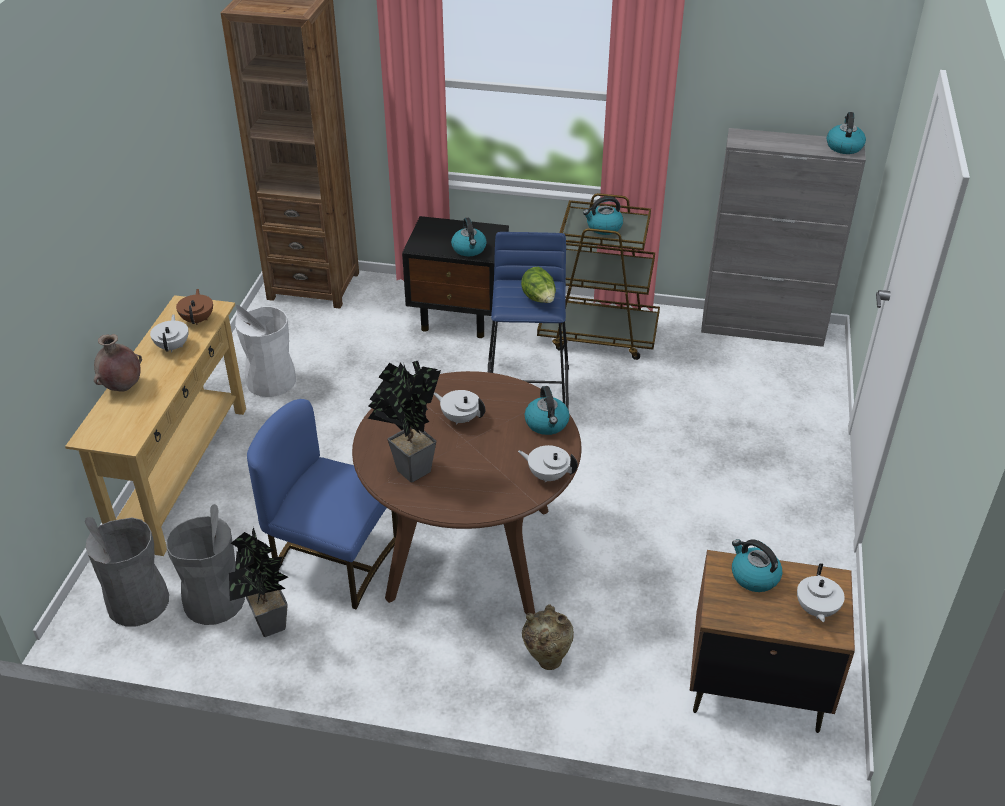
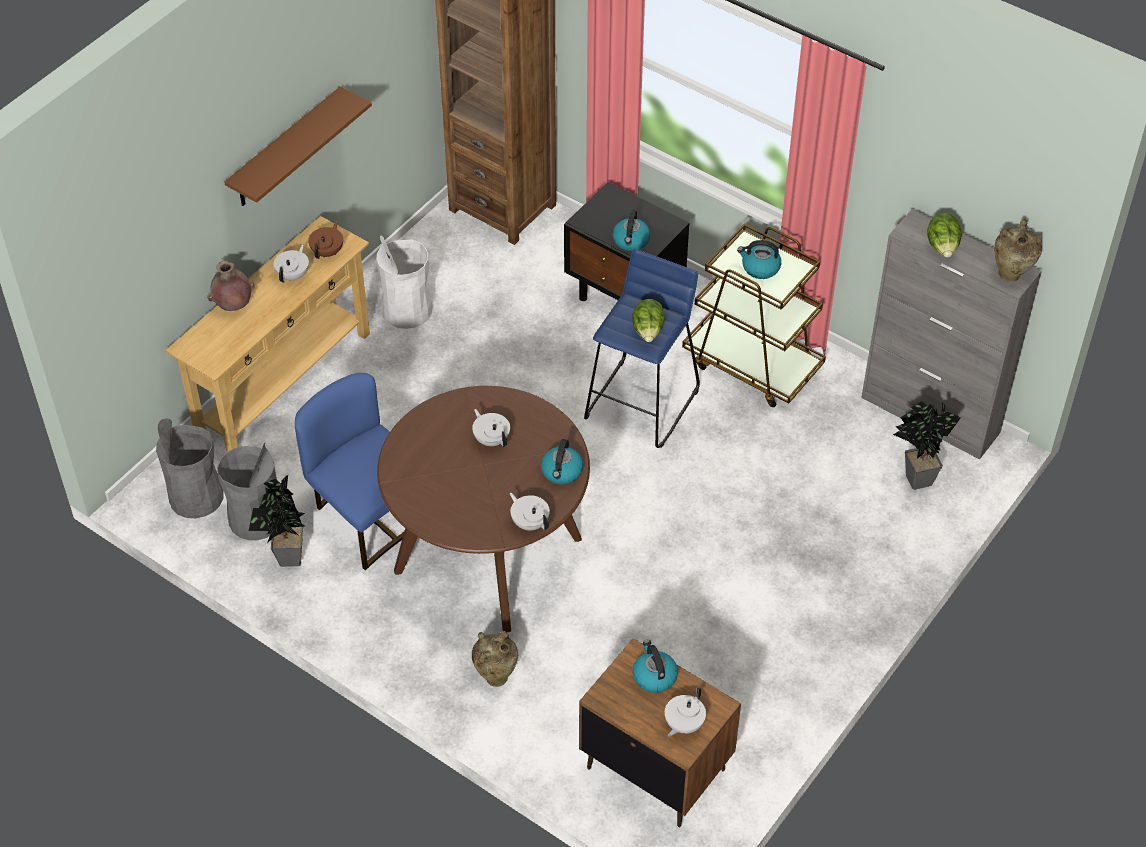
camera: 25 degrees right, 10 degrees up
(133, 214) = (285, 149): none -> brown shelf
(408, 471) = (418, 476): potted plant -> potted plant (914, 479)
(776, 144) = (942, 247): none -> lettuce
(844, 146) = (1011, 273): kettle -> beige vase

